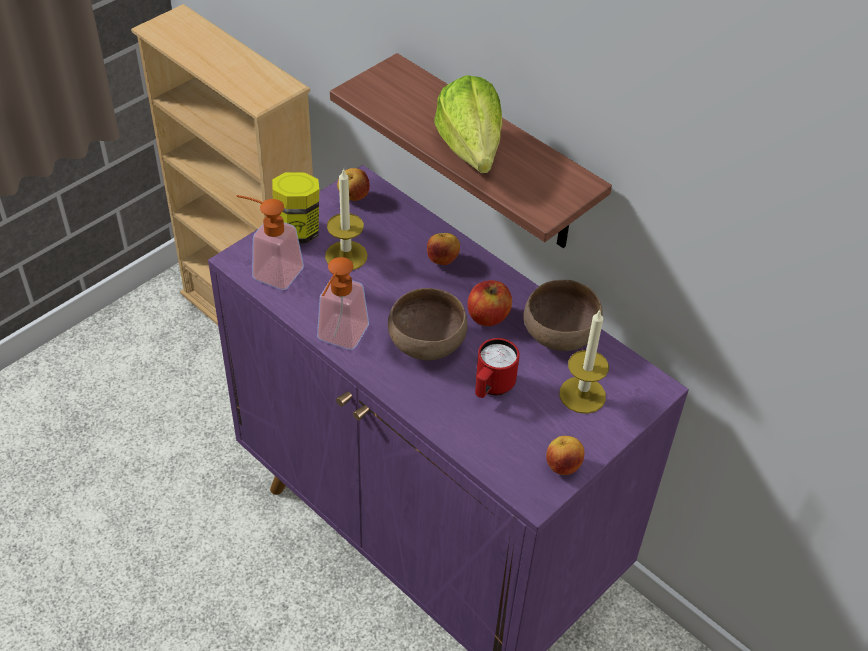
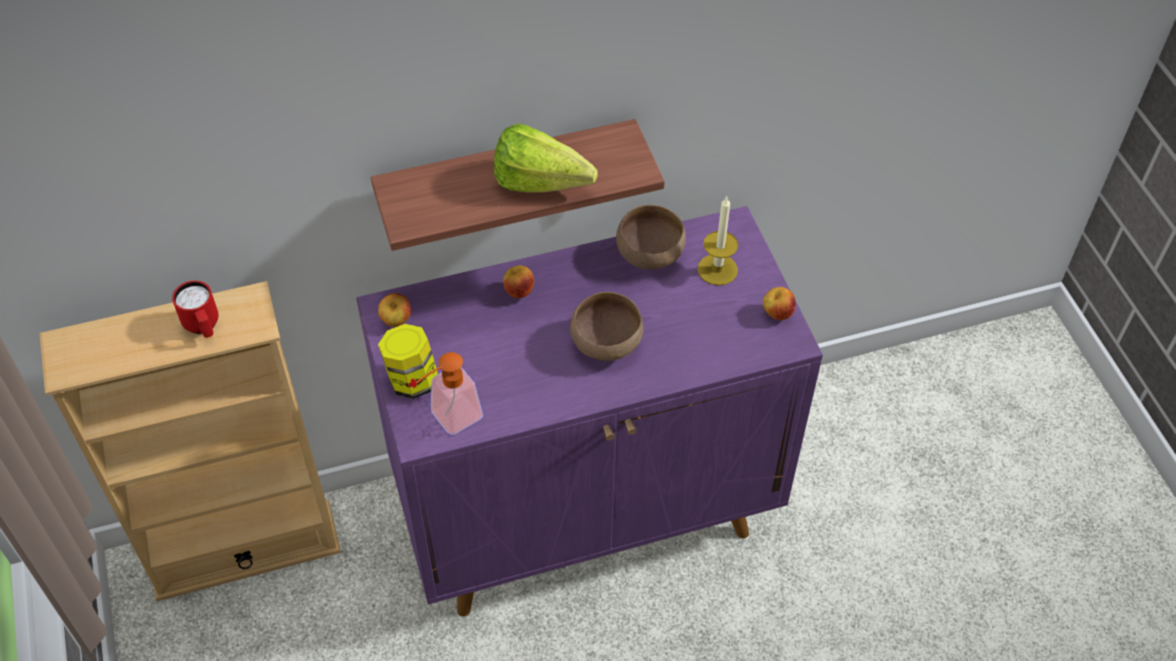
camera: 60 degrees left, 5 degrees up
(339, 339) = (564, 401): soap dispenser -> none
(346, 256) = (468, 356): candle -> none
(488, 316) = (601, 290): apple -> none
(491, 388) = (678, 322): red mug -> red mug (203, 327)

